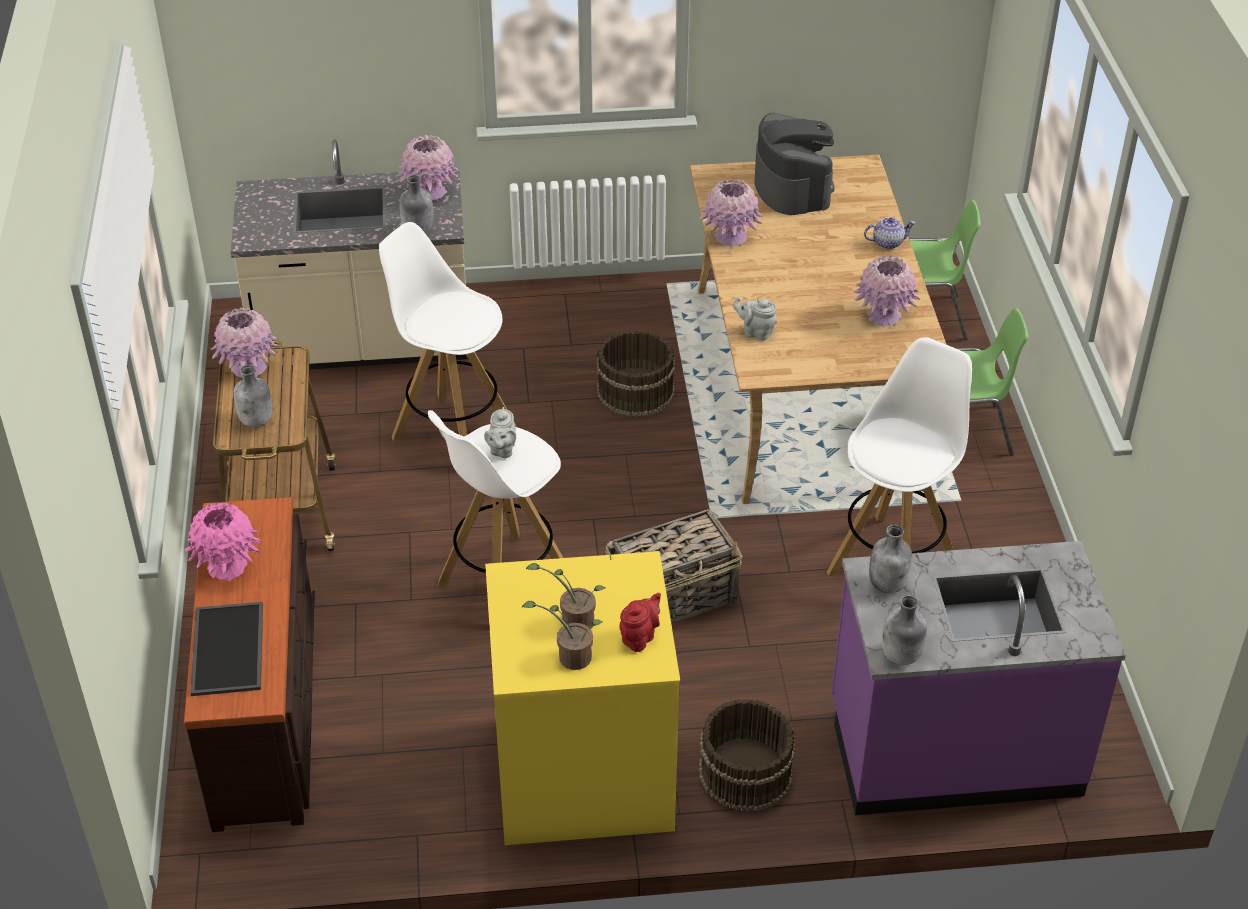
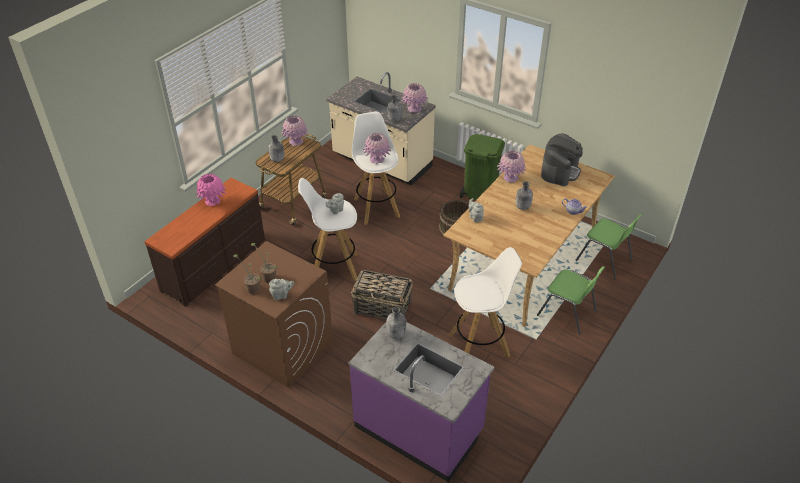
camera: 40 degrees right, 0 degrees up
(226, 648) = (181, 226): tray -> none
(581, 774) = (282, 347): yellow washing machine -> brown washing machine
(606, 311) = (479, 193): none -> green trash can
(640, 637) = (281, 295): red teapot -> grey teapot
(744, 773) = (334, 384): brown bucket -> none
(883, 316) = (534, 238): pink vase -> pink vase (377, 159)
(901, 656) = (367, 363): grey bottle -> grey bottle (522, 207)

